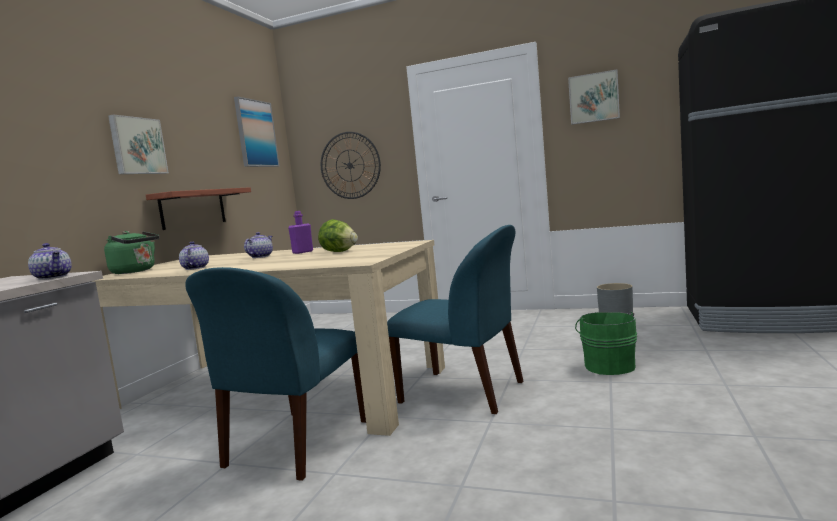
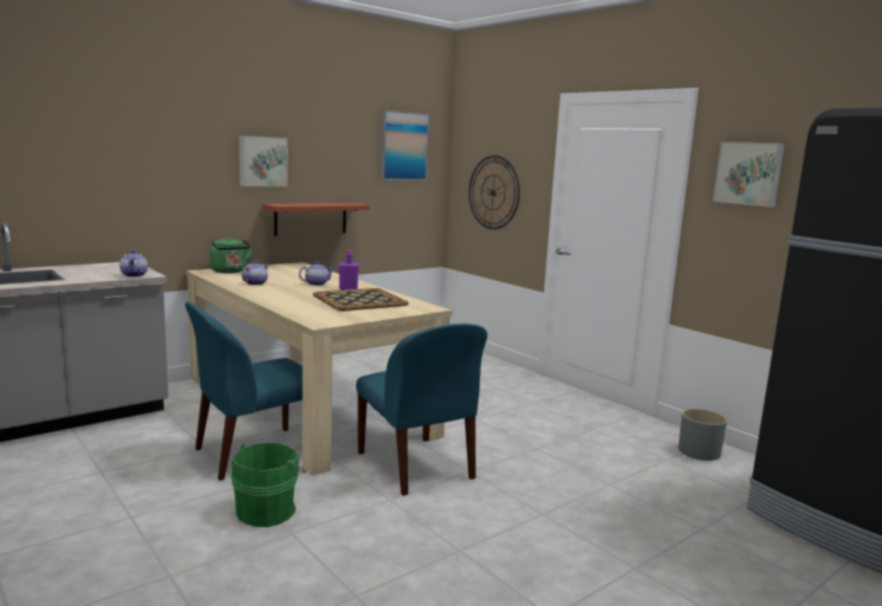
camera: 30 degrees right, 5 degrees up
(339, 252) = (360, 300): lettuce -> tray
(609, 365) = (574, 499): green bucket -> green bucket (268, 510)

